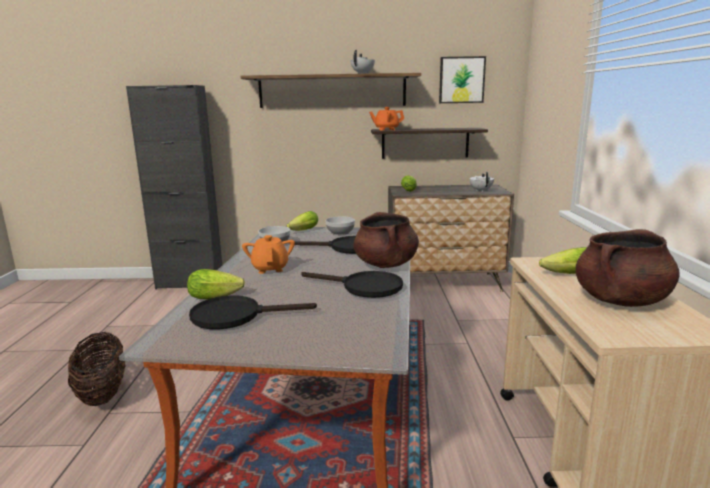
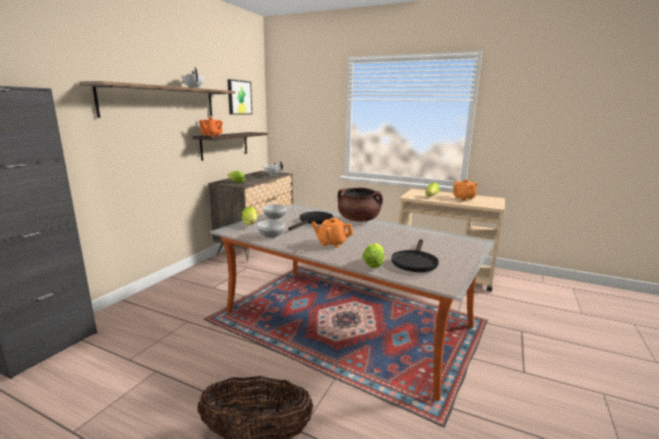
camera: 65 degrees left, 0 degrees up
(364, 287) = (392, 230): black frying pan -> none
(620, 300) = (463, 198): brown cooking pot -> orange teapot

